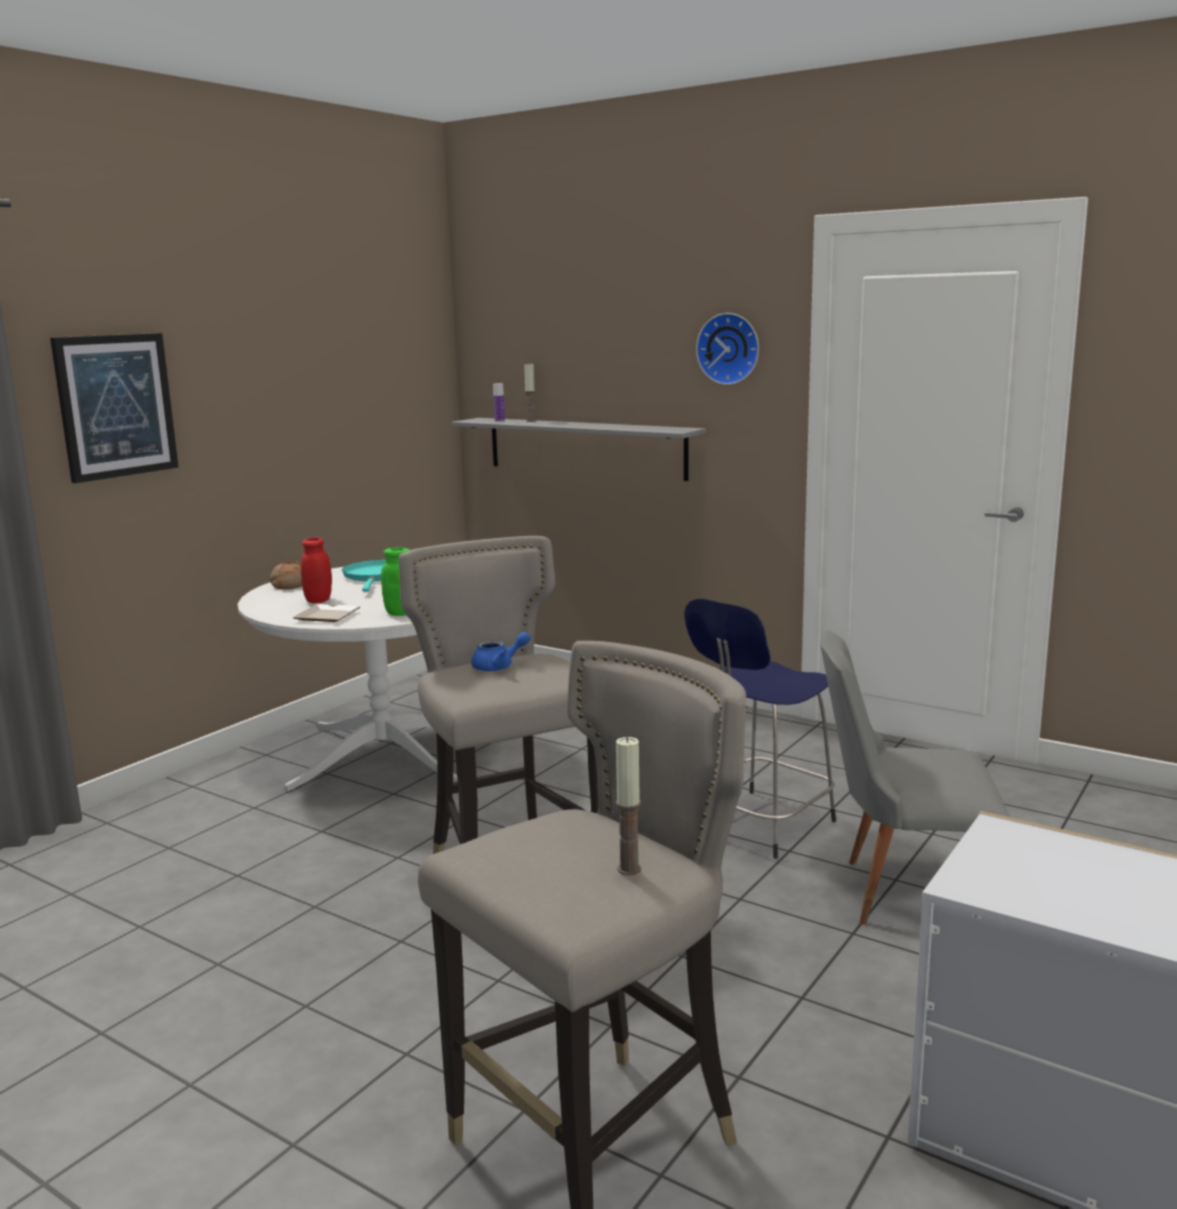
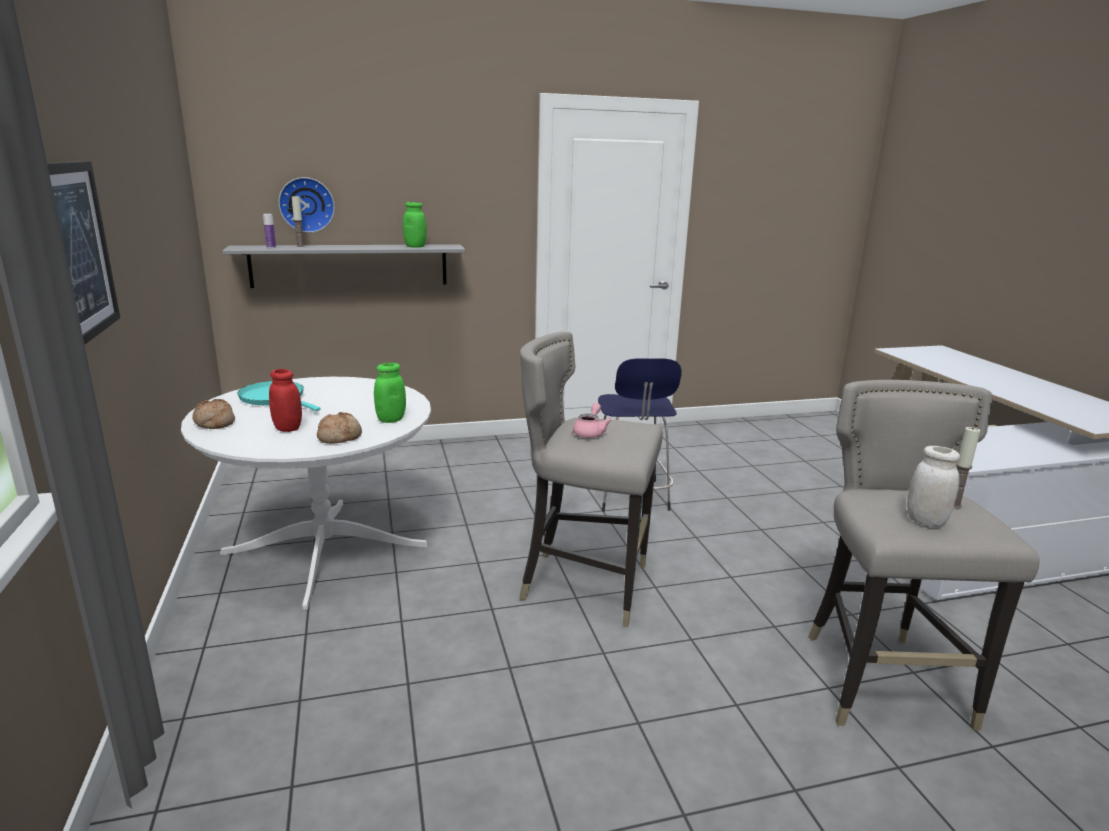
camera: 50 degrees left, 5 degrees up
(329, 616) = (339, 437): plate -> bread
(499, 666) = (590, 432): blue teapot -> pink teapot
(532, 862) = (925, 521): none -> white jar
(637, 428) = (415, 247): none -> green jar
(729, 348) = (478, 185): wall clock -> wall clock (307, 205)
(905, 892) = (741, 502): grey chair -> none

